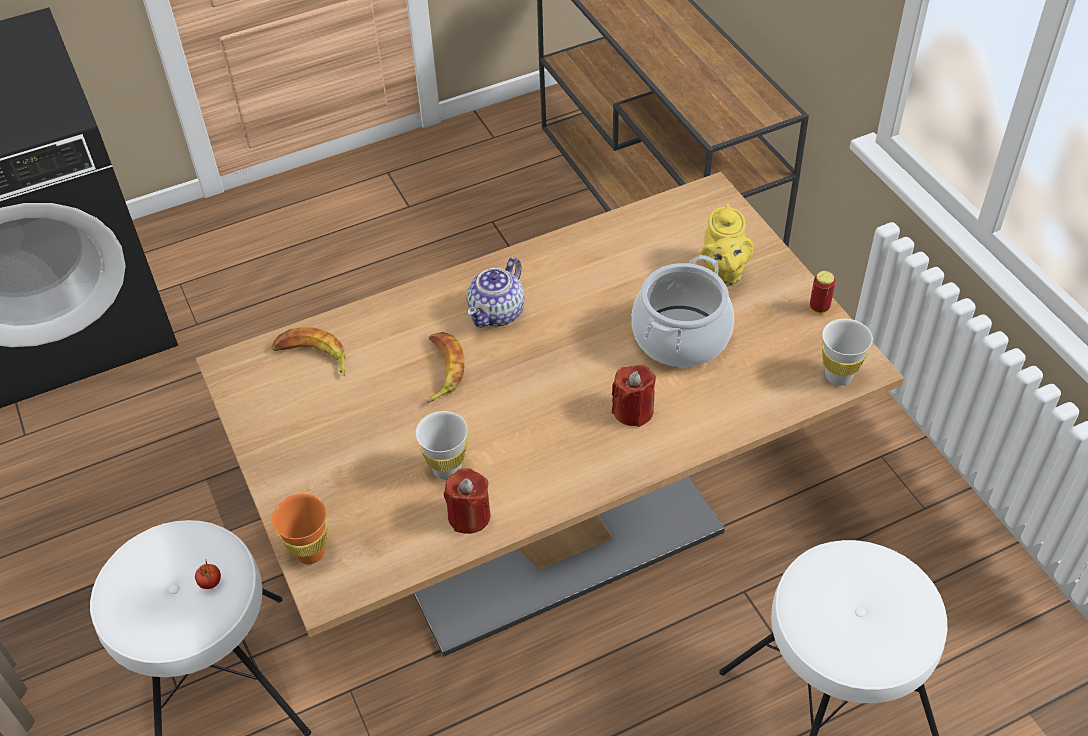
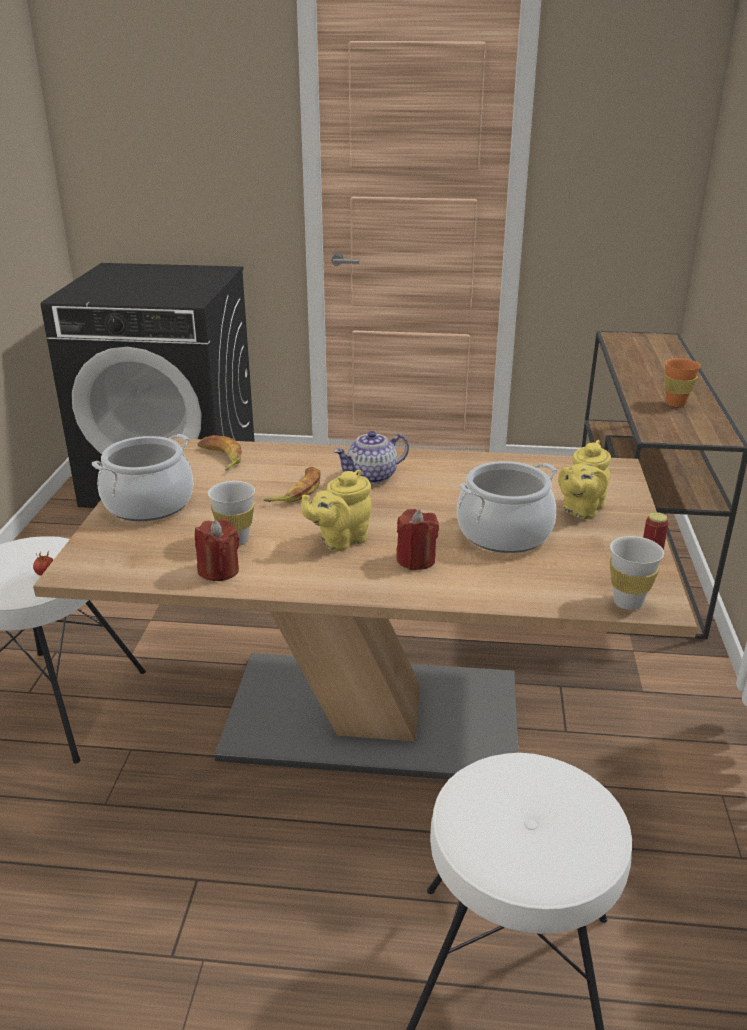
camera: 30 degrees right, 20 degrees down
(307, 462) = (149, 504): none -> cooking pot
(310, 552) = (90, 547): orange cup -> orange cup (675, 404)
(545, 419) = (340, 540): none -> yellow teapot

